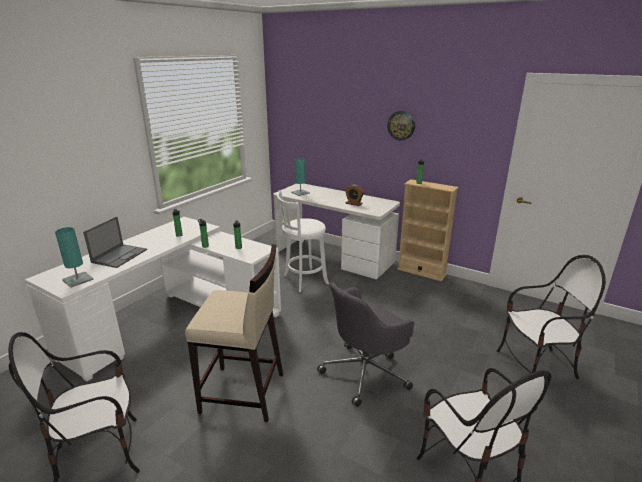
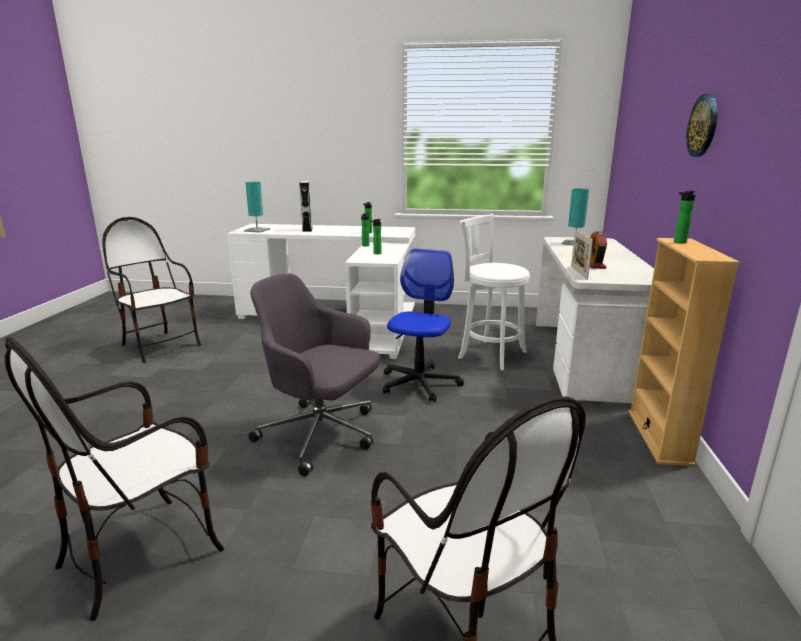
camera: 65 degrees right, 5 degrees down
(120, 255) = (307, 229): laptop -> grey speaker
(243, 393) = (248, 375): beige stool -> none
(323, 316) = (419, 383): none -> office chair
(365, 211) = (579, 273): none -> picture frame

